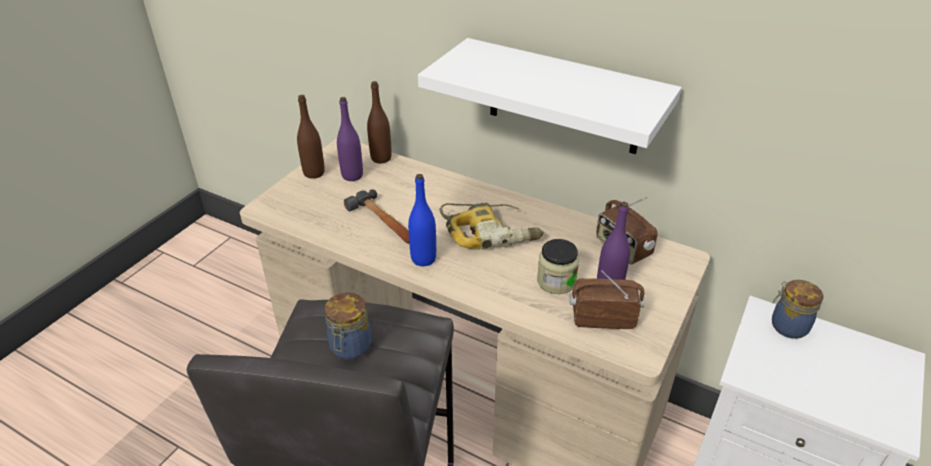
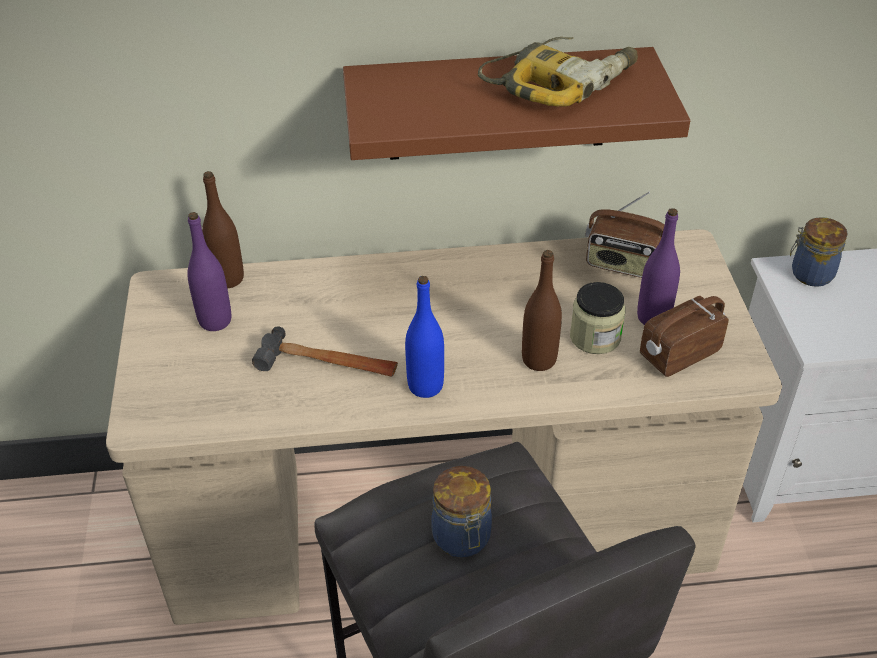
camera: 35 degrees left, 5 degrees up
(314, 173) = (156, 342): brown bottle -> brown bottle (539, 360)
(490, 232) = (467, 313): power drill -> power drill (560, 81)
(564, 97) = (498, 104): white shelf -> brown shelf

